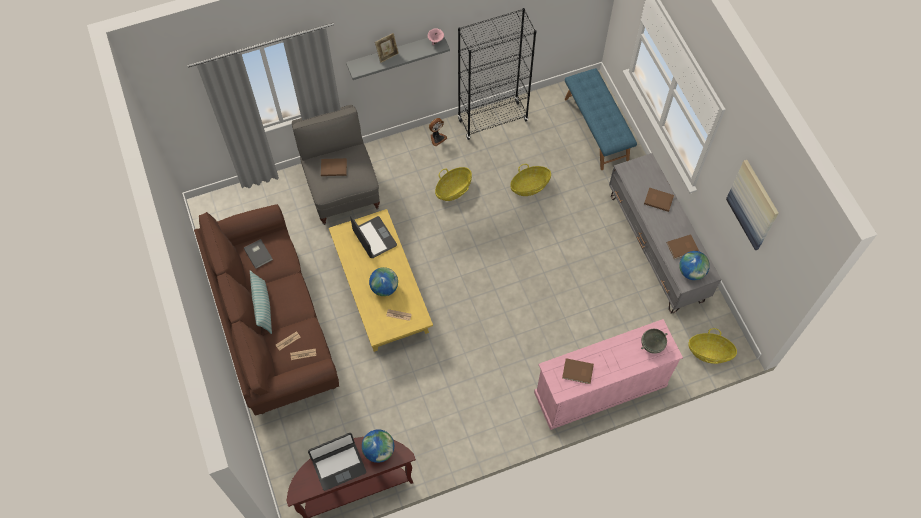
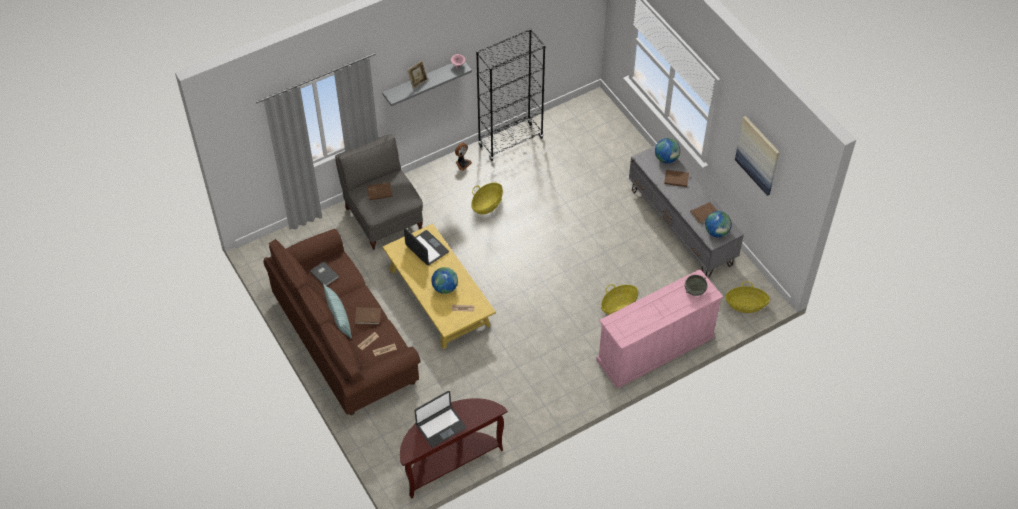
camera: 10 degrees left, 10 degrees down
(379, 450) = (473, 409): globe -> globe (666, 159)
(530, 186) = (556, 192): basket -> basket (618, 305)
(578, 372) = (635, 321): brown book -> brown book (368, 317)
(596, 129) = (607, 136): blue bench -> none

